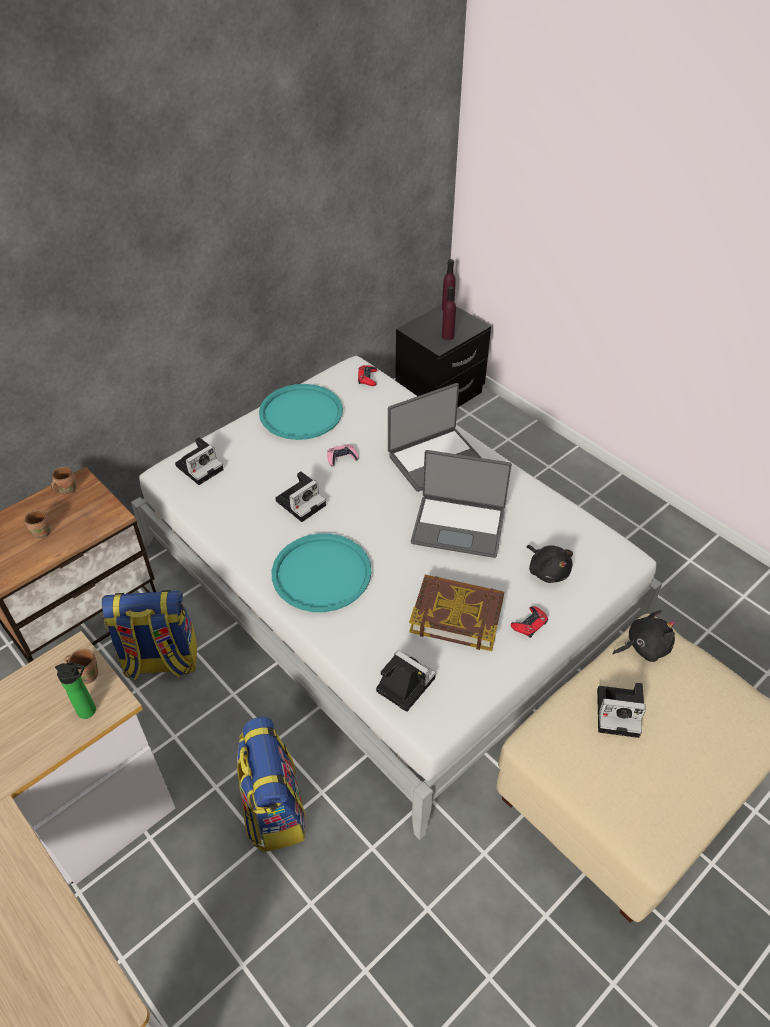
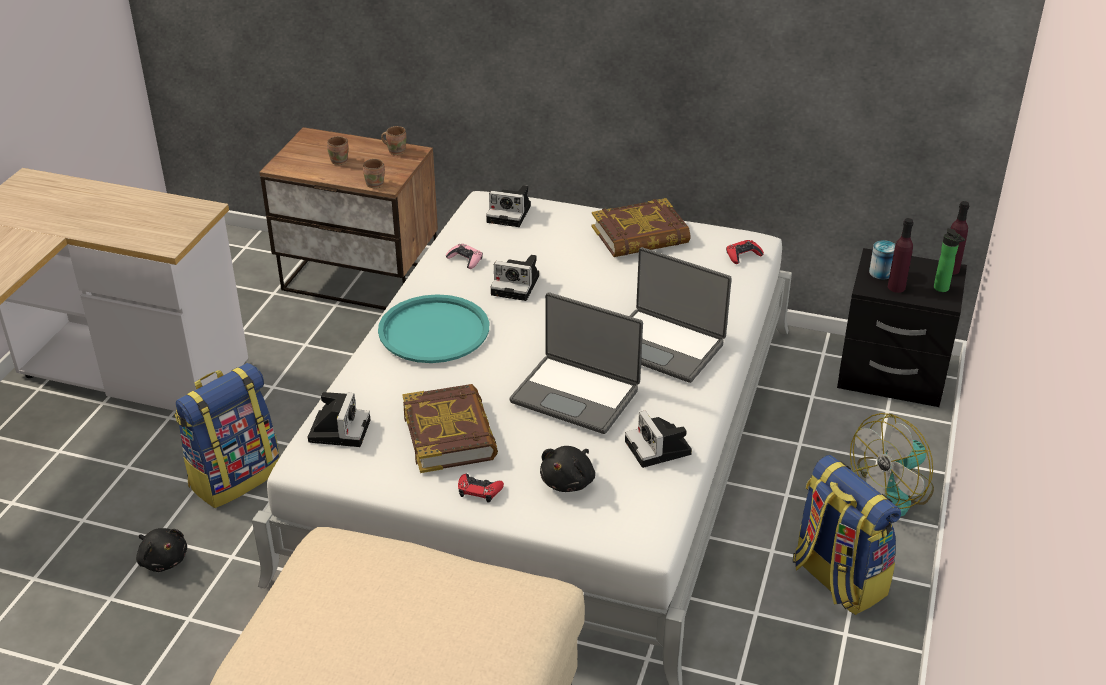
camera: 60 degrees right, 10 degrees down
(87, 674) = (187, 223): brown mug -> brown mug (376, 184)
(90, 711) = (154, 238): bottle -> bottle (942, 289)
(161, 661) = (344, 344): backpack -> backpack (837, 579)
(301, 413) = (640, 236): turquoise tray -> book
(341, 458) = (603, 285): pink game controller -> pink game controller (465, 259)
(428, 335) = (880, 272): none -> can
(458, 526) = (576, 394): laptop -> laptop turned 45 degrees counterclockwise
(540, 450) = (889, 494): none -> fan
(620, 712) = (401, 588): camera -> camera (659, 449)
(644, 647) = (514, 589): black plush toy -> black plush toy (163, 559)

